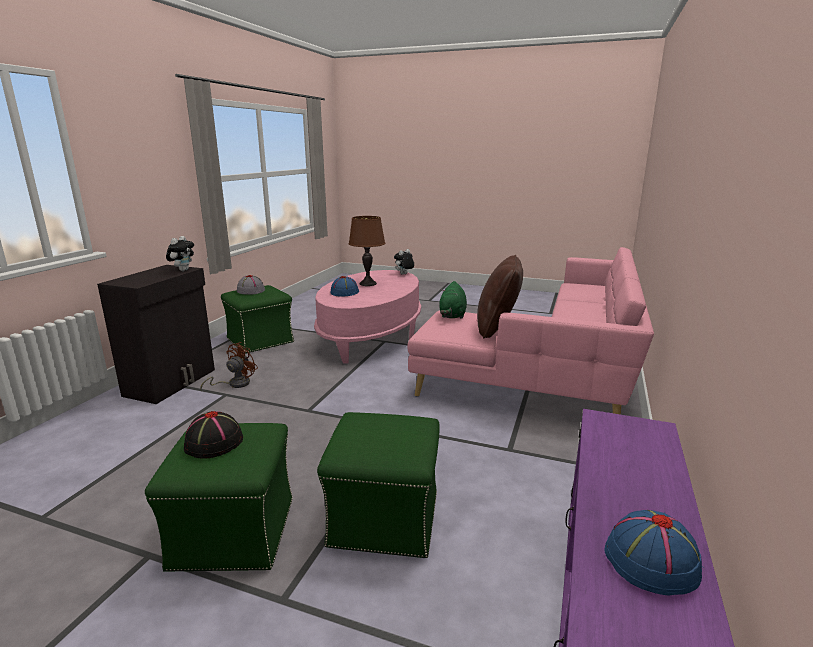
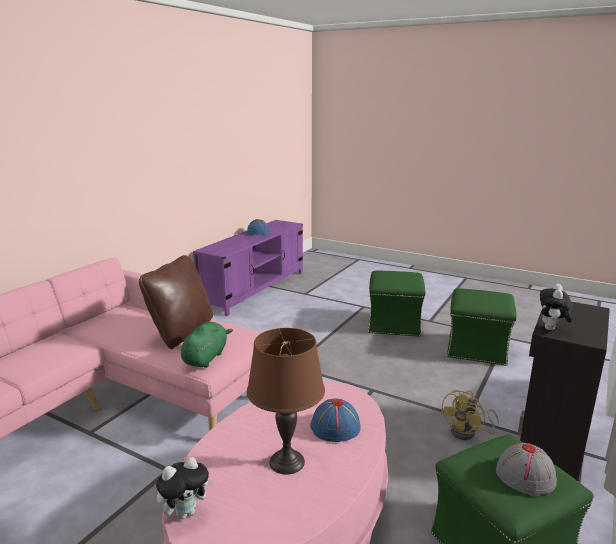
camera: 170 degrees left, 0 degrees up
(213, 443) = (402, 278): black hat -> none
(234, 384) = (468, 433): brown fan -> yellow fan
(383, 518) = (319, 323): green ottoman -> green ottoman (478, 349)

